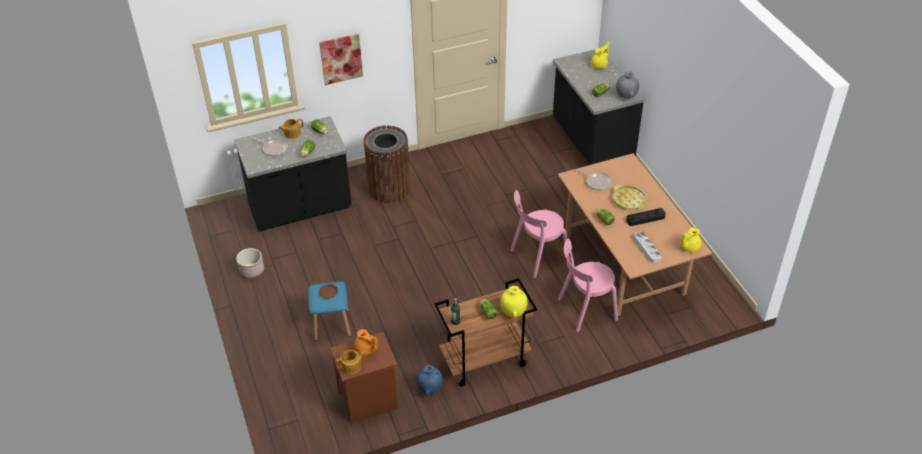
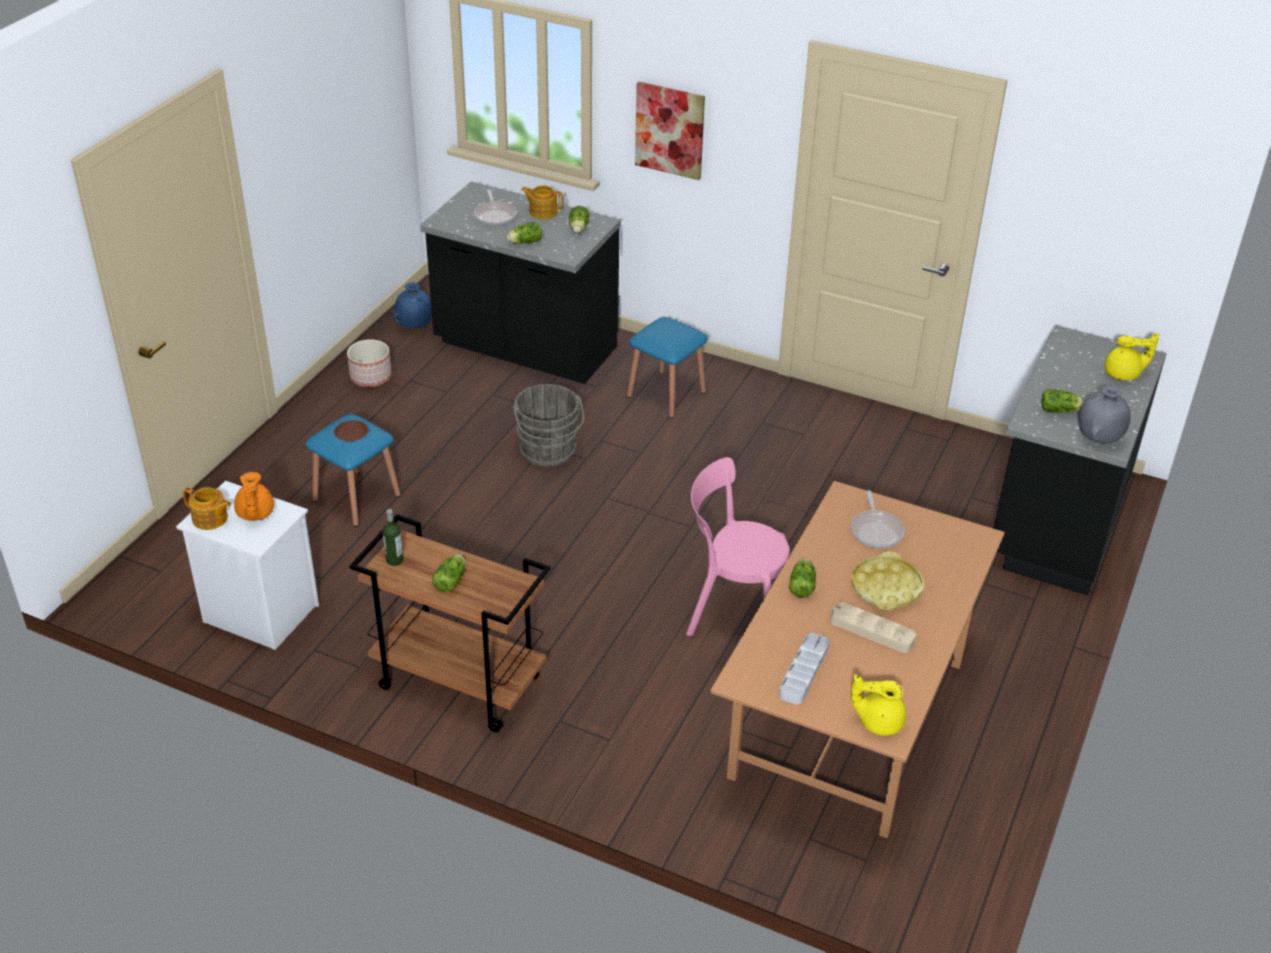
camera: 45 degrees right, 5 degrees down
(368, 401) = (258, 613): brown nightstand -> white nightstand
(379, 247) = (548, 452): none -> grey bucket
(389, 188) = (666, 394): brown trash can -> blue stool
(430, 389) = (343, 659): blue vase -> blue vase (415, 326)
(513, 312) = (482, 606): yellow vase -> none
(584, 310) = (692, 731): pink chair -> none
(645, 219) = (871, 631): black tray -> beige tray

